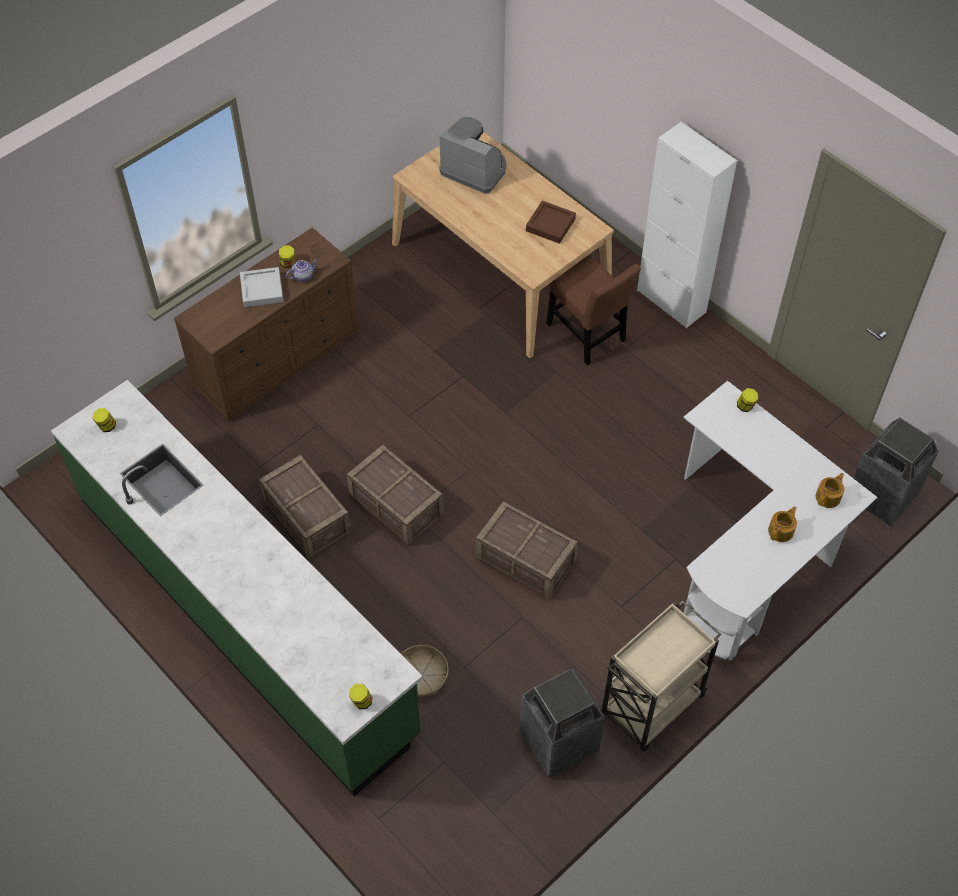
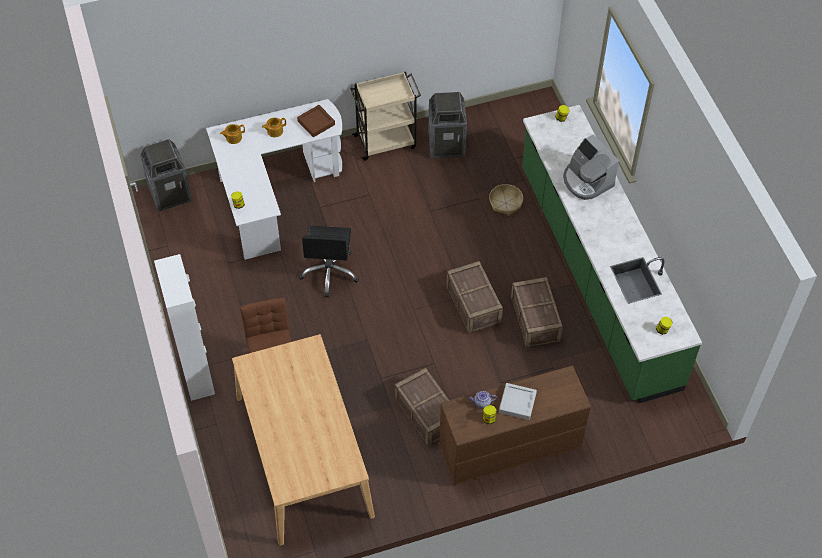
camera: 155 degrees left, 0 degrees up
(475, 169) = (300, 456): coffee machine -> coffee machine (587, 181)
(524, 561) = (410, 240): crate -> crate (427, 414)
(550, 225) = (274, 380): brown tray -> brown tray (316, 123)
(602, 475) = (330, 272): none -> black office chair

